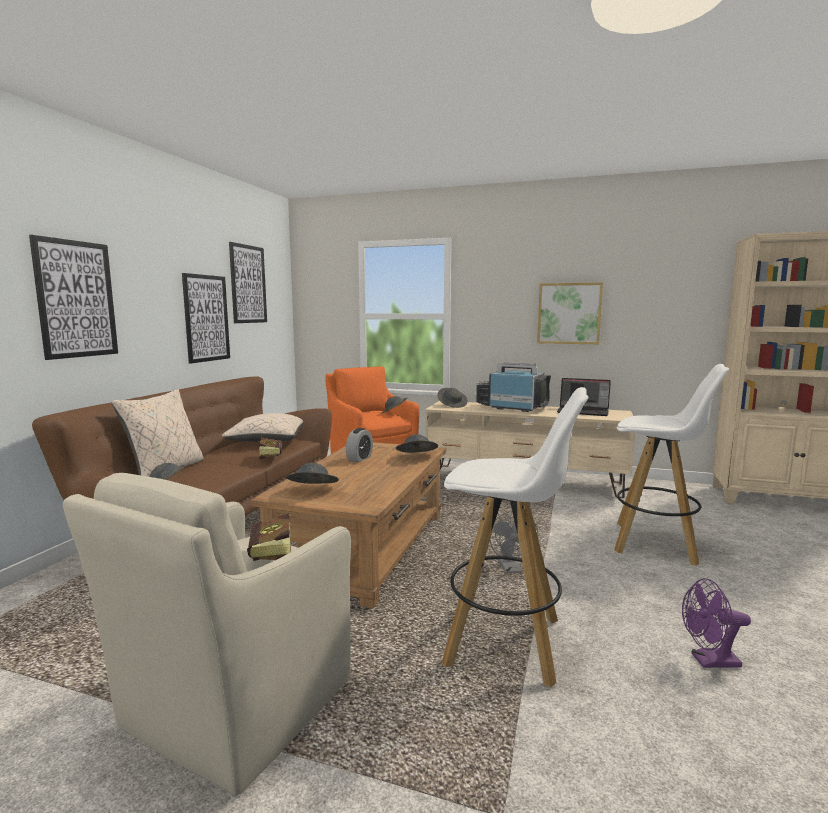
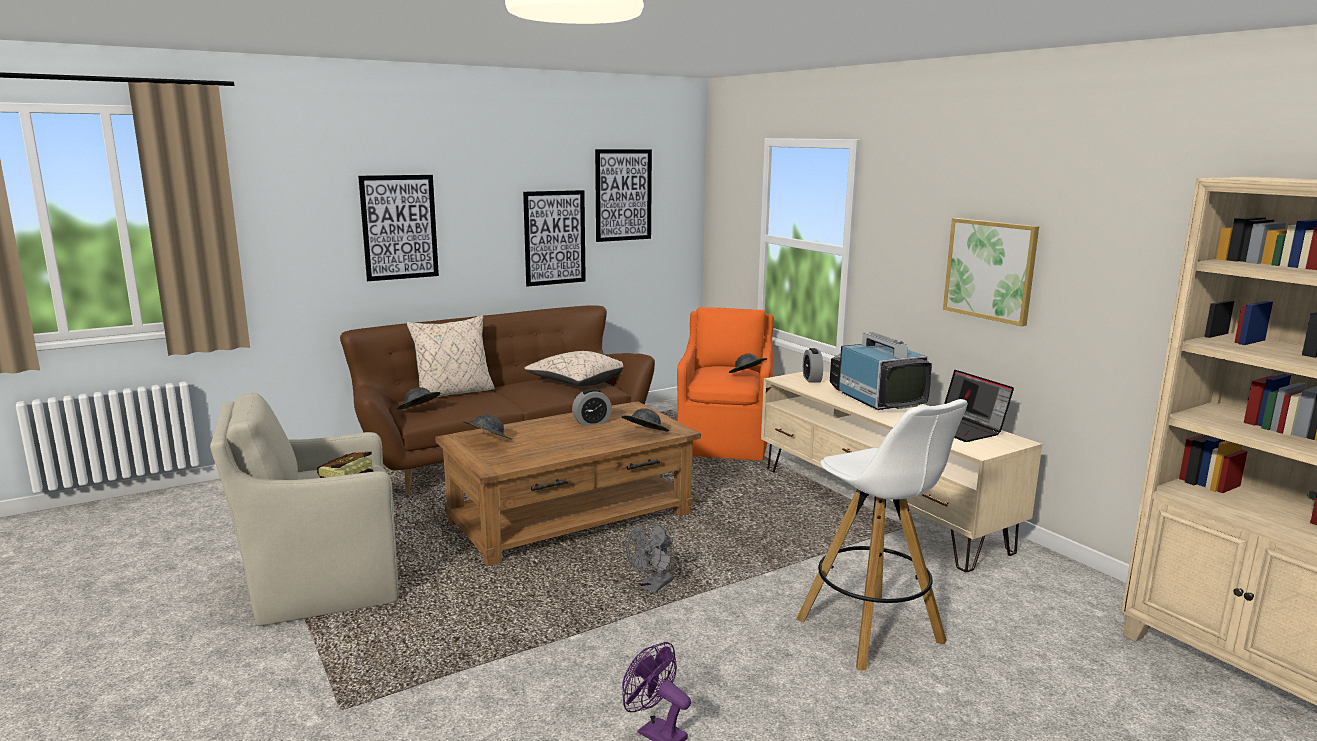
camera: 40 degrees right, 5 degrees up
(271, 456) = (546, 400): book -> none
(452, 405) = (812, 379): grey hat -> alarm clock
(506, 642) = (530, 634): white stool -> none

